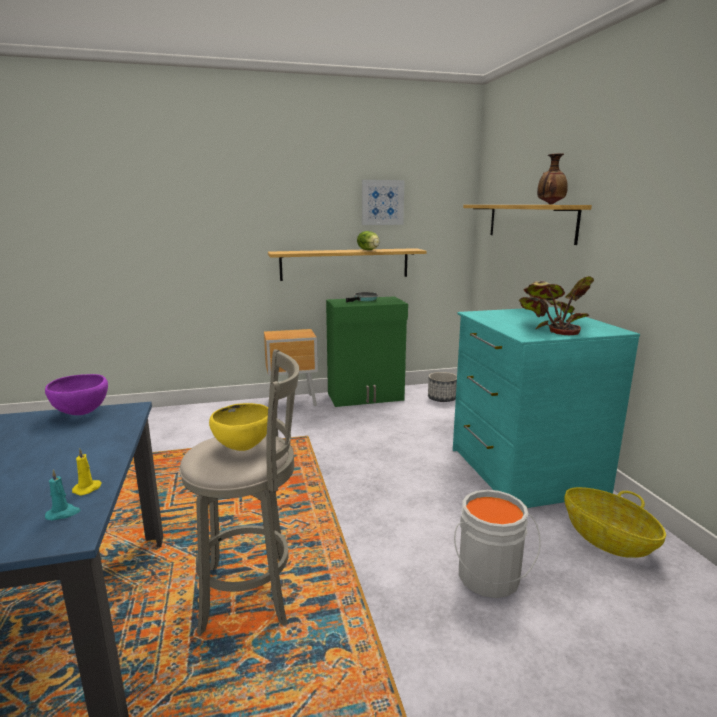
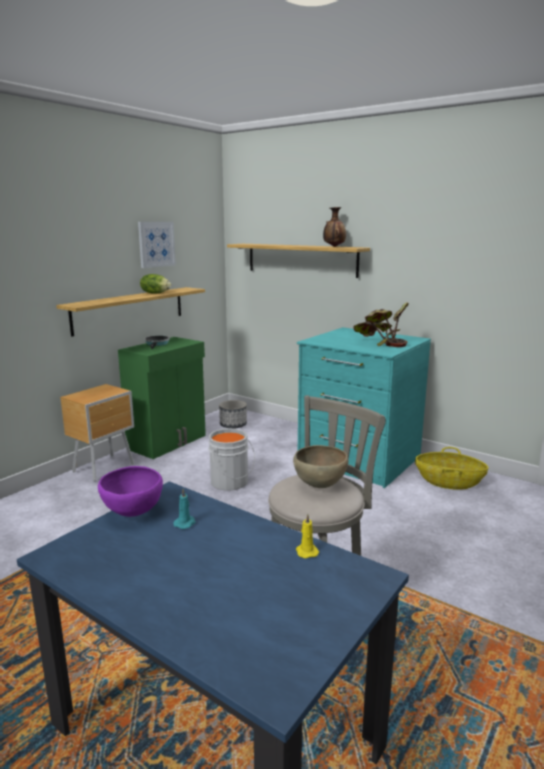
camera: 40 degrees left, 0 degrees up
(63, 513) = (335, 571): turquoise candle -> turquoise candle (185, 523)
(243, 448) = (320, 485): yellow bowl -> brown bowl
(489, 579) = (429, 531): grey bucket -> grey bucket (230, 482)

